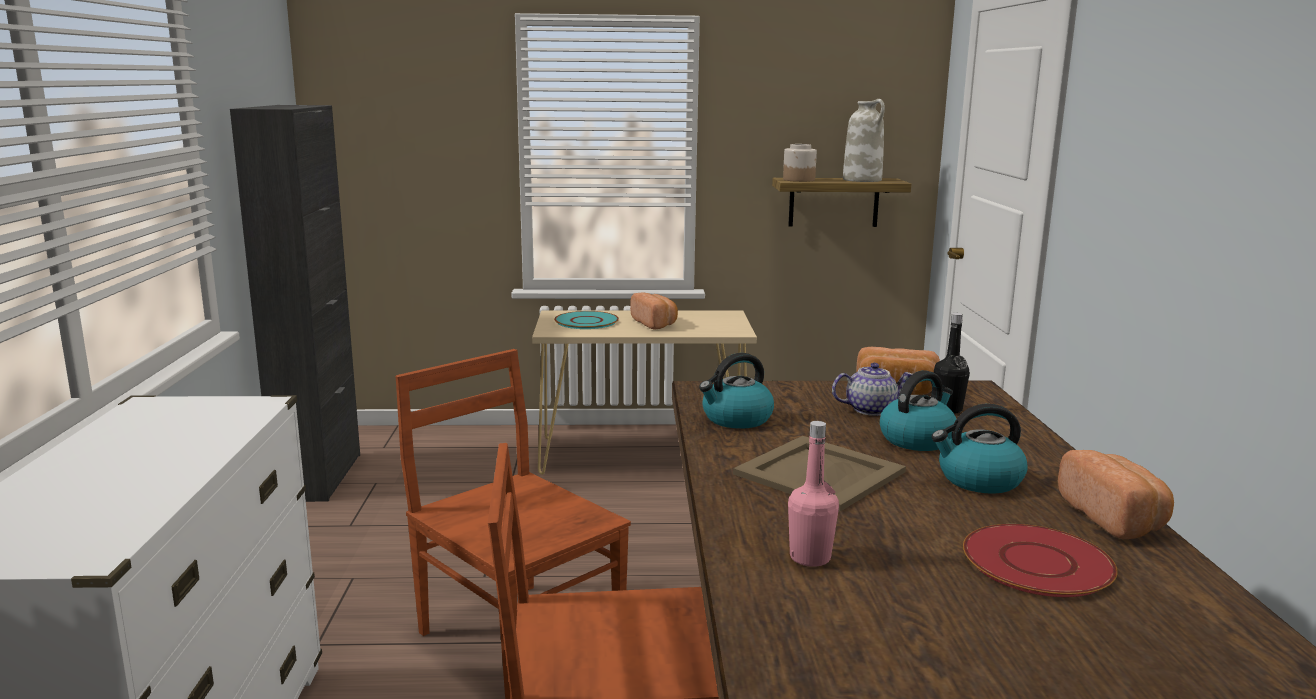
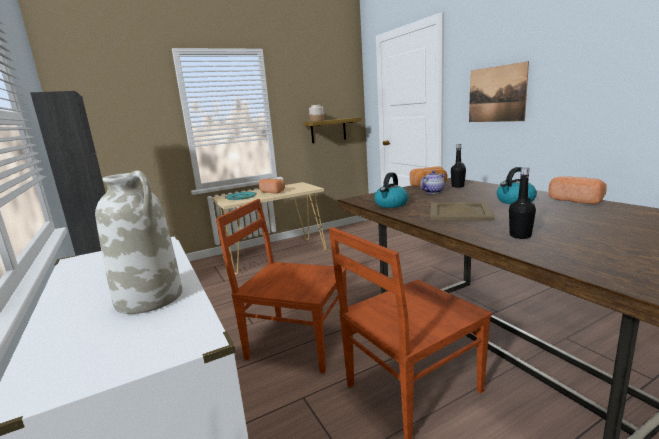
camera: 25 degrees left, 0 degrees up
(810, 557) = (520, 236): pink bottle -> black bottle
(863, 180) = (341, 118): white vase -> white vase (151, 298)
(917, 439) = (468, 196): kettle -> none
(1036, 562) = (588, 217): red plate -> none
(1132, 200) = (496, 94): none -> picture

